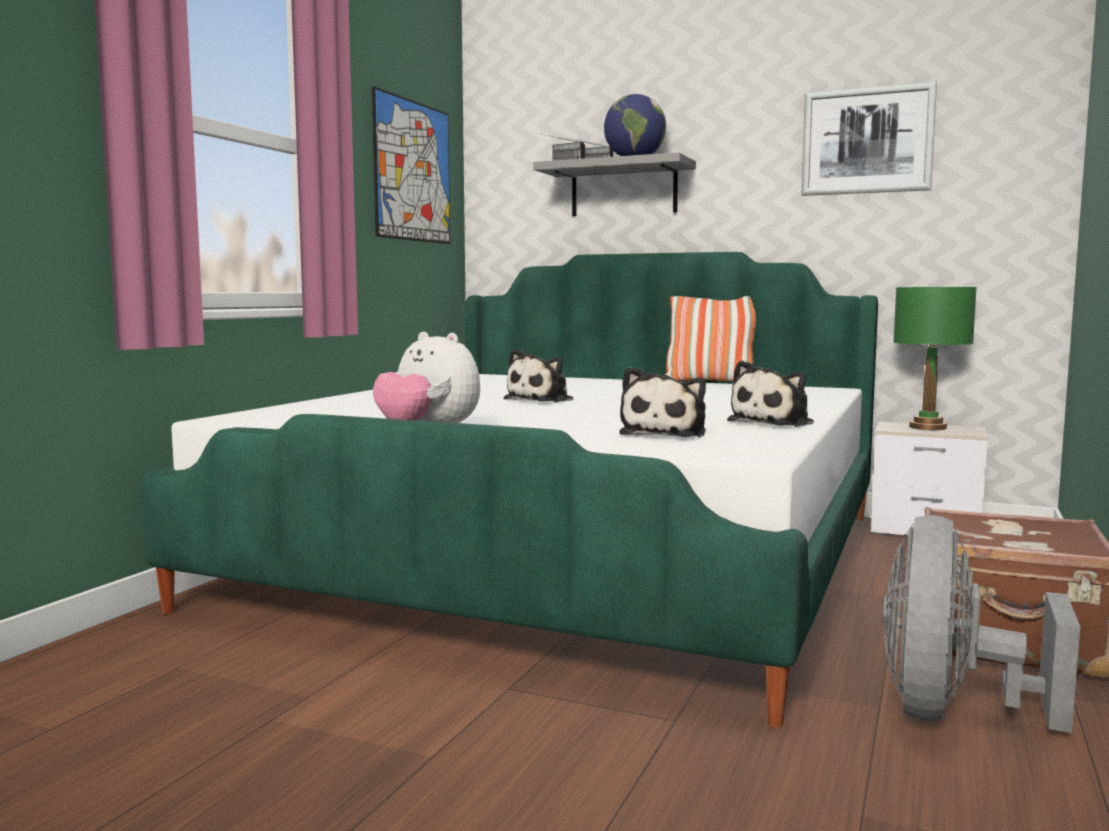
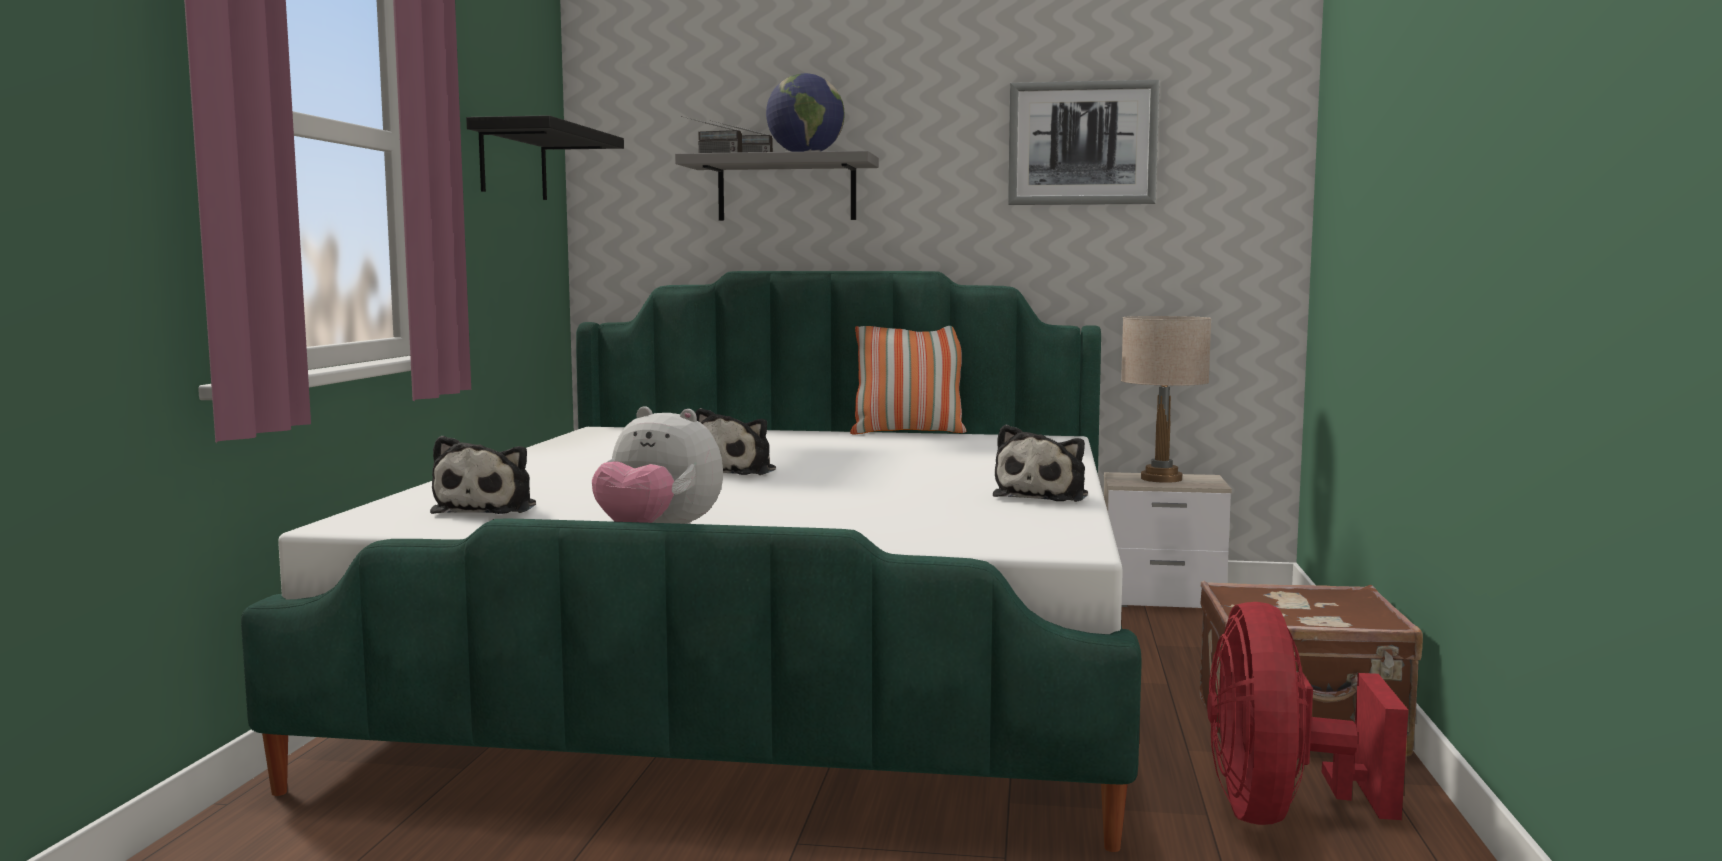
camera: 15 degrees left, 0 degrees up
(412, 171) = (513, 162): picture -> black shelf
(665, 433) = (941, 519): plush toy -> plush toy (489, 509)
(927, 427) = (1161, 479): green table lamp -> beige table lamp
(951, 713) = (1279, 812): grey fan -> red fan

